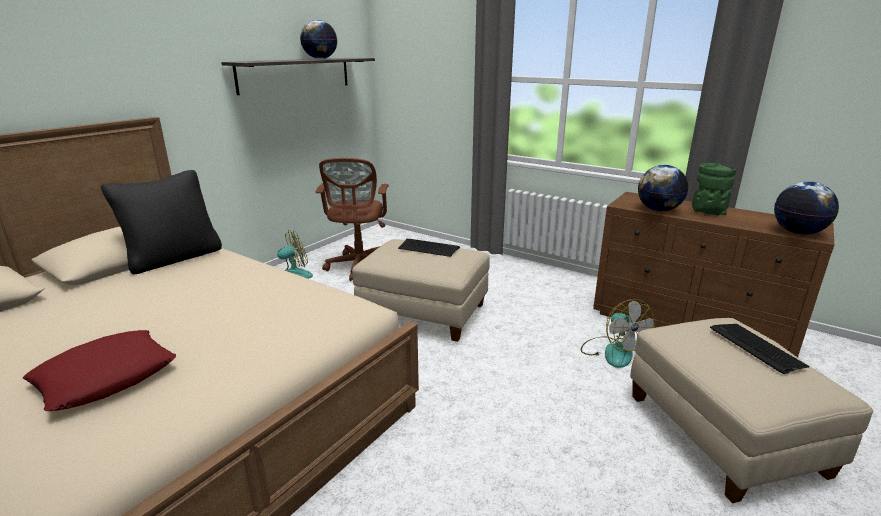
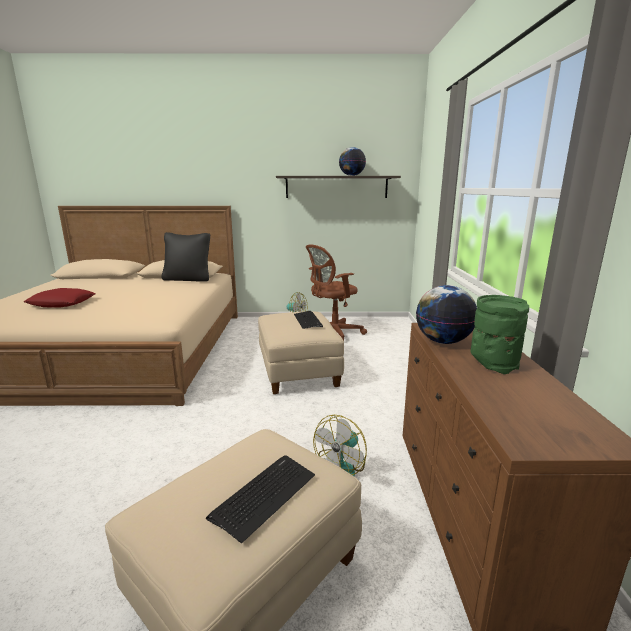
camera: 55 degrees right, 5 degrees down
(798, 232) = (519, 427): globe -> none

